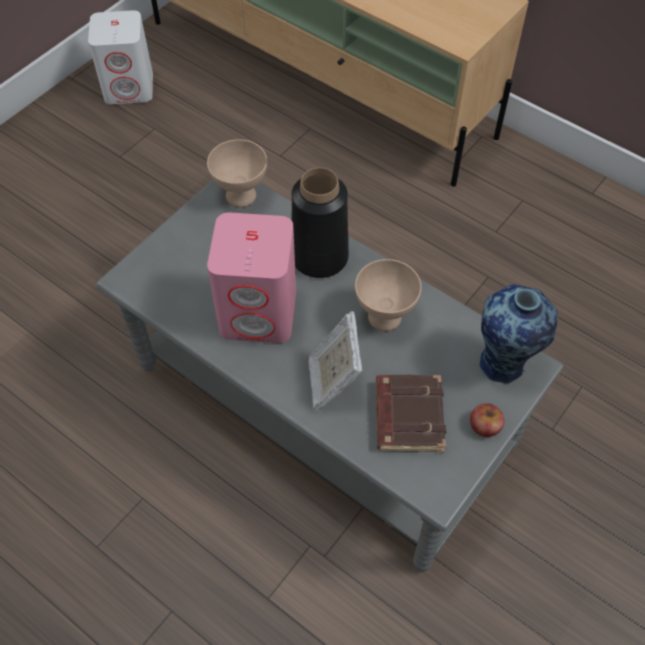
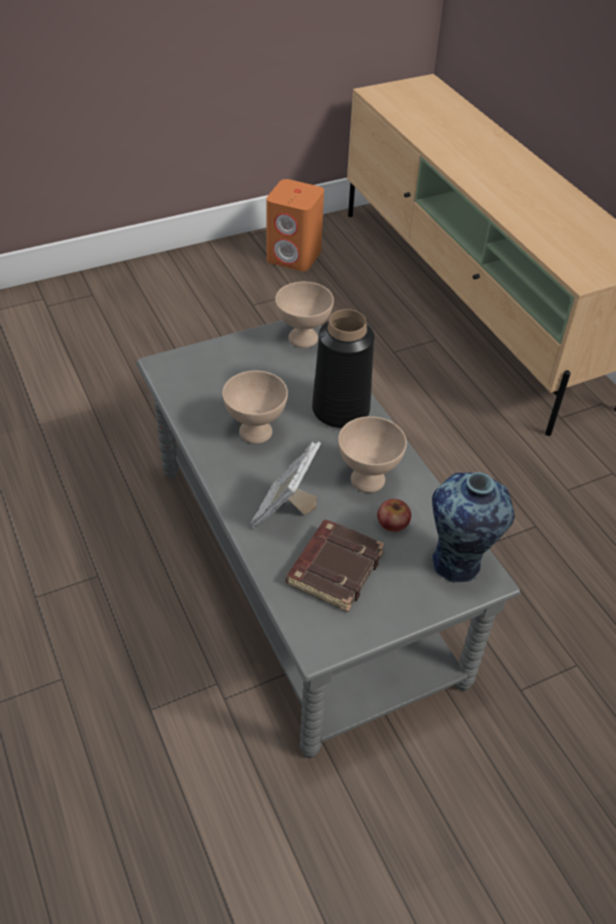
camera: 25 degrees right, 10 degrees down
(130, 87) = (294, 256): white speaker -> orange speaker
(259, 312) = (257, 432): pink speaker -> beige bowl
(485, 425) = (404, 608): apple -> apple (393, 523)

